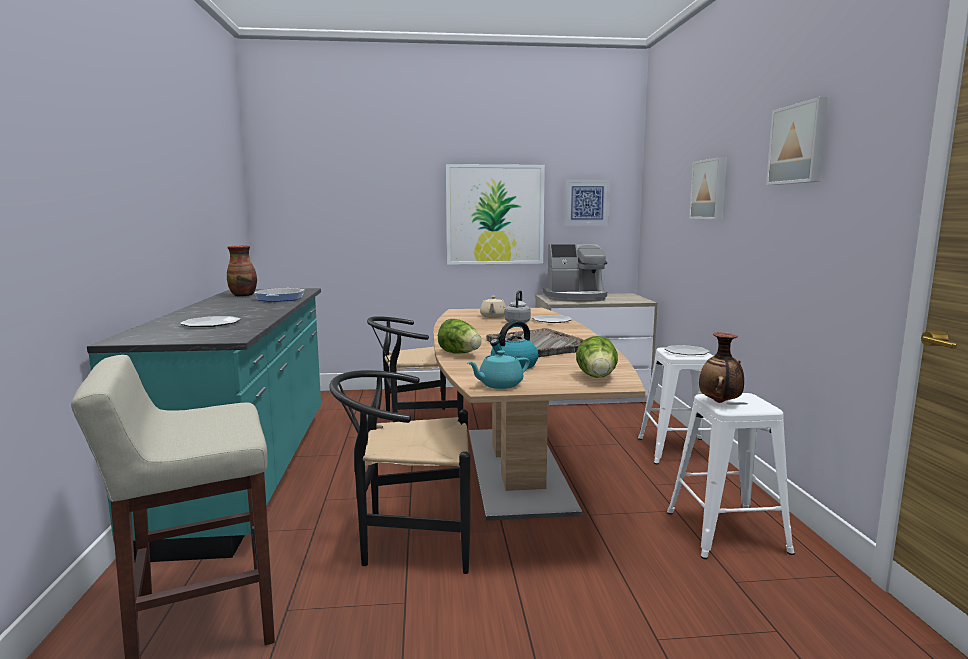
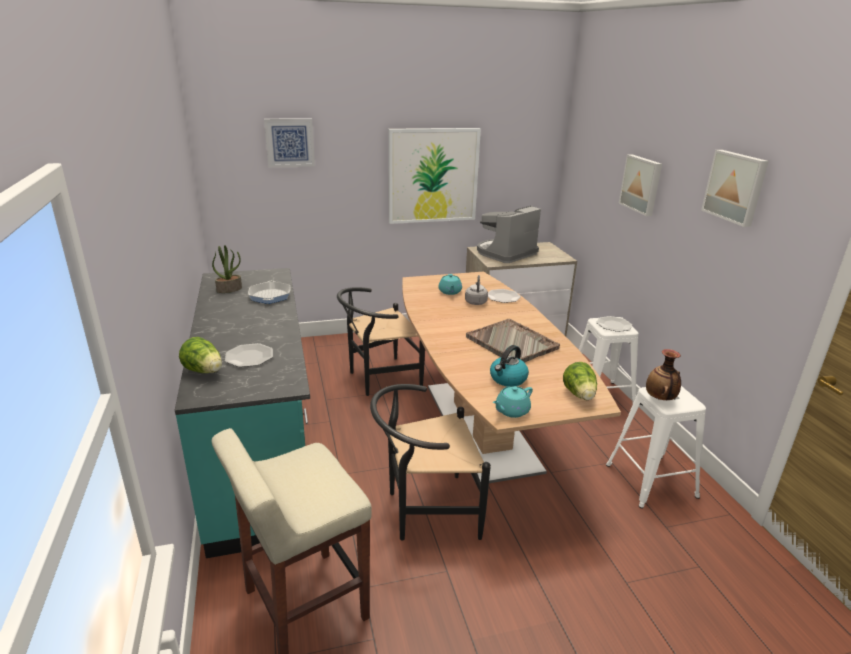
camera: 10 degrees left, 15 degrees up
(243, 295) = (229, 289): vase -> potted plant
(460, 354) = (456, 361): lettuce -> lettuce (204, 371)
(493, 317) = (450, 292): beige teapot -> turquoise teapot
(576, 298) = (505, 253): coffee machine -> coffee machine turned 150 degrees clockwise
(586, 202) = (515, 162): picture -> picture (289, 142)

